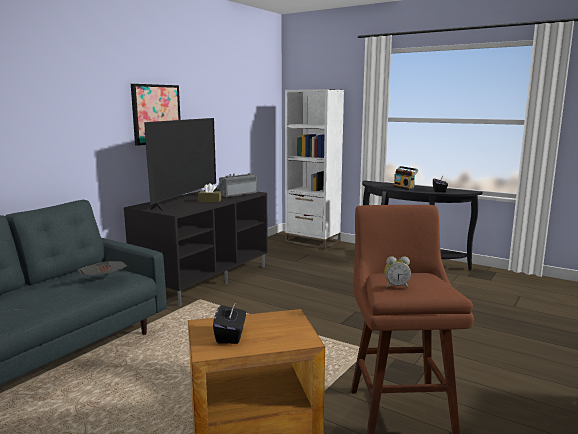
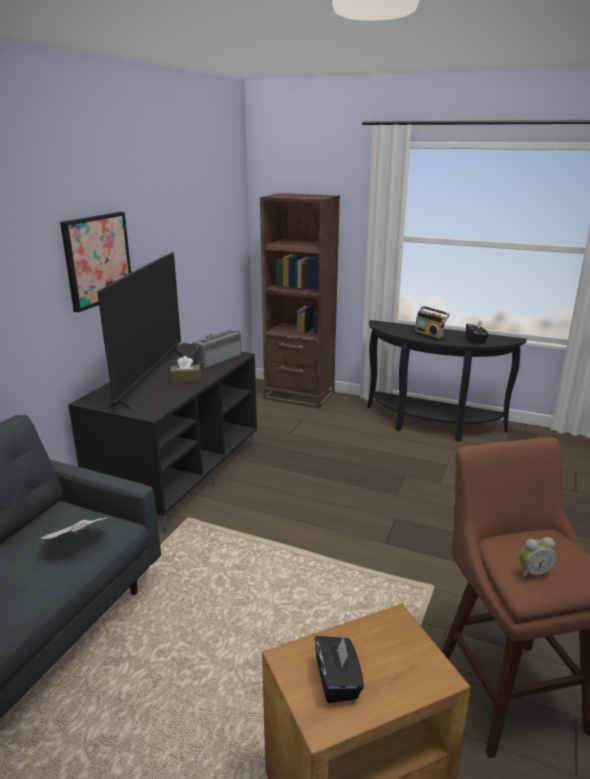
camera: 10 degrees left, 10 degrees up
(312, 241) = (299, 395): white bookcase -> brown bookcase

